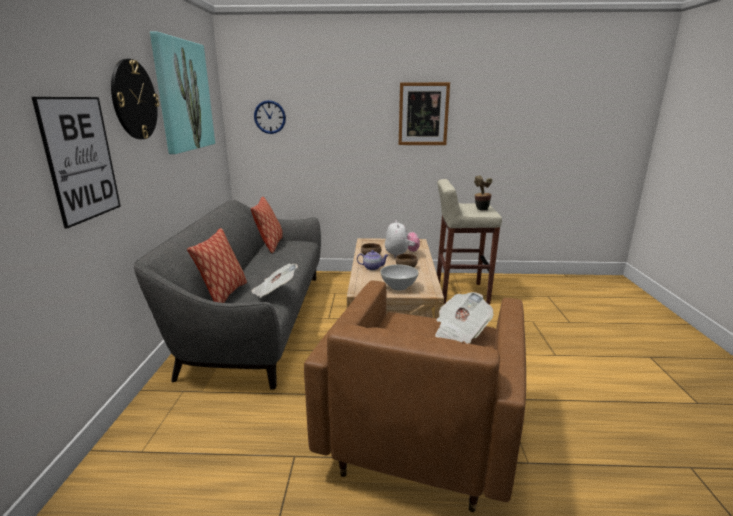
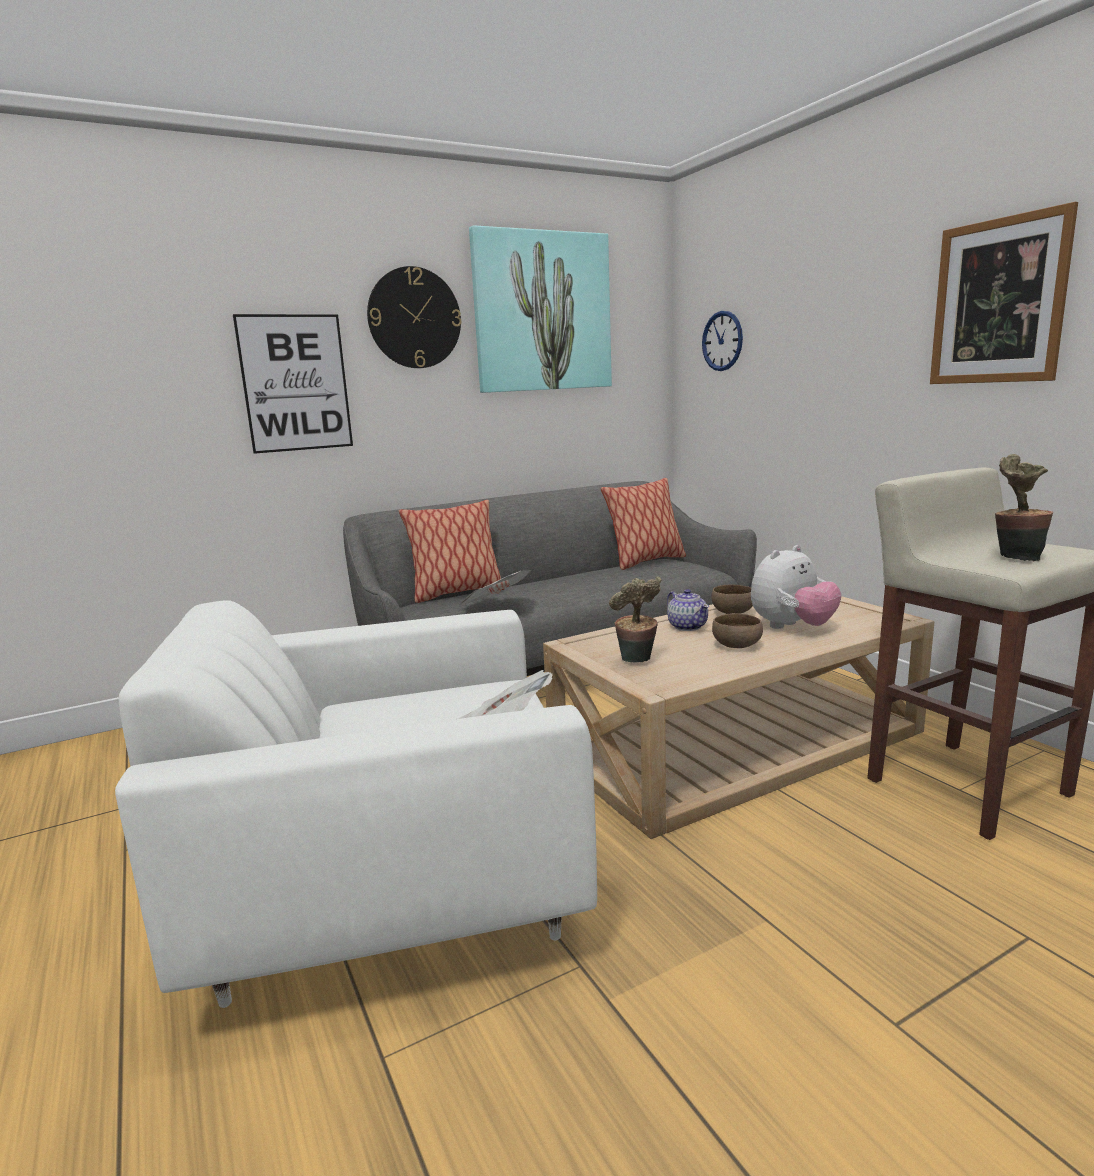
camera: 60 degrees right, 5 degrees down
(399, 287) = (637, 661): white bowl -> potted plant
(421, 433) = (393, 890): brown armchair -> white armchair

